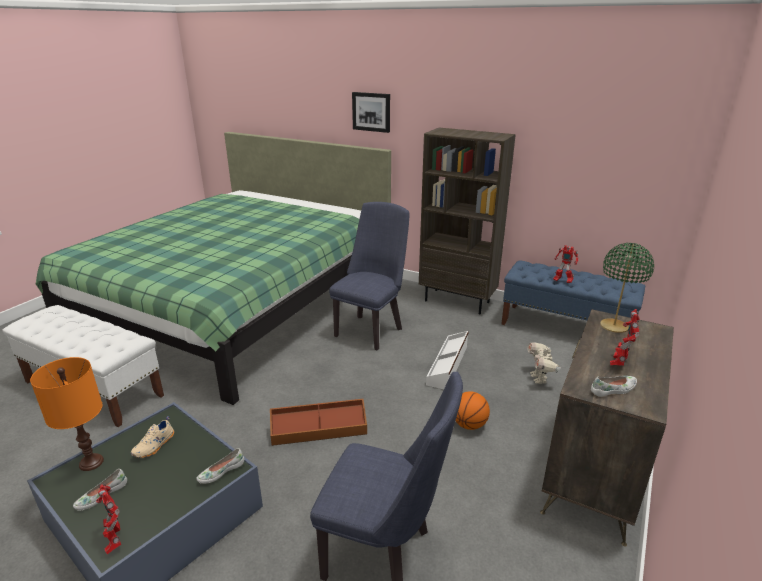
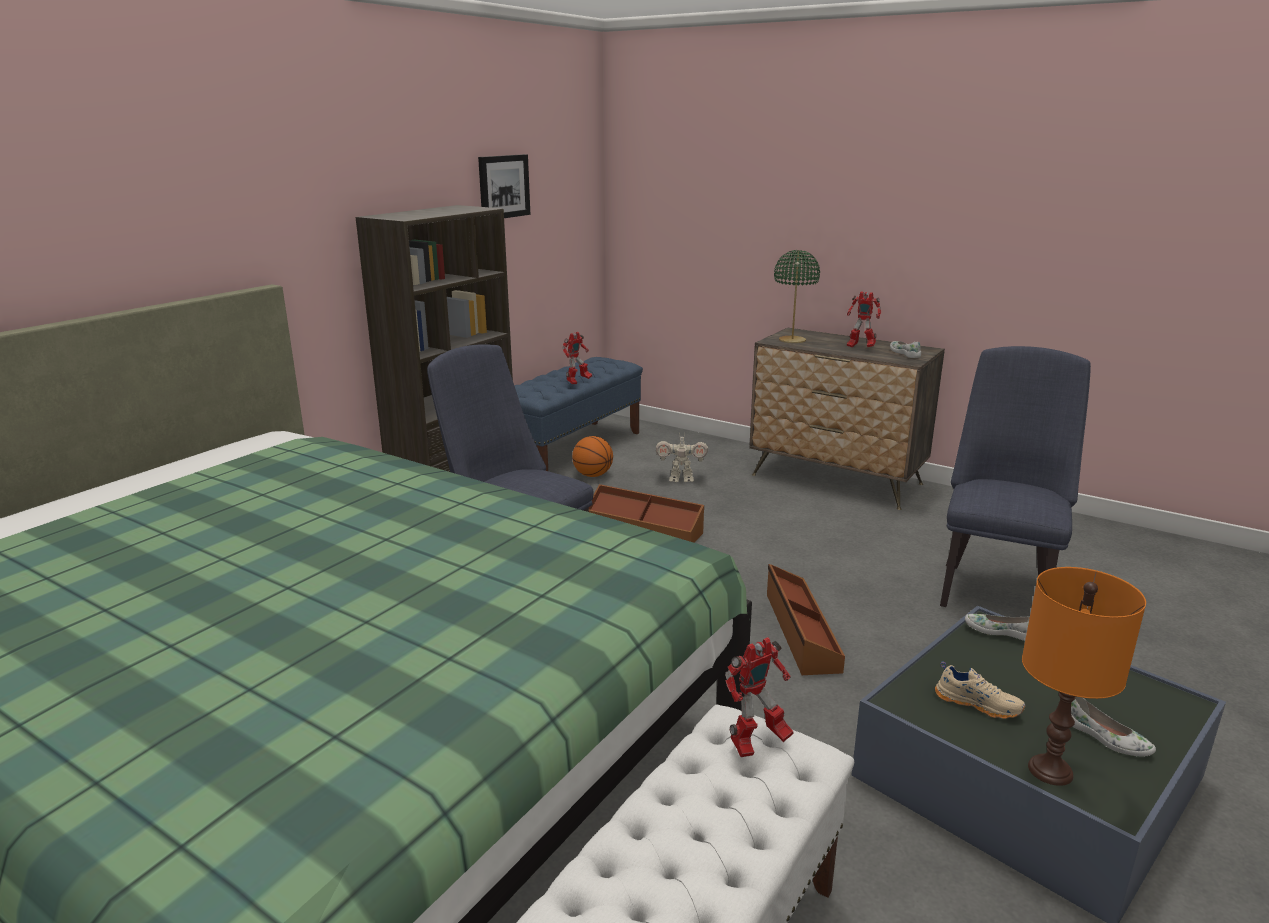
camera: 85 degrees left, 5 degrees down
(115, 540) = (1166, 705): toy robot -> toy robot (756, 744)
(221, 471) = (1001, 631): white shoe -> white shoe turned 150 degrees clockwise
(371, 112) = (209, 212): picture -> picture (503, 186)
(448, 365) = (644, 527): white storage box -> brown storage box
(469, 424) = (773, 527): basketball -> basketball (593, 475)

